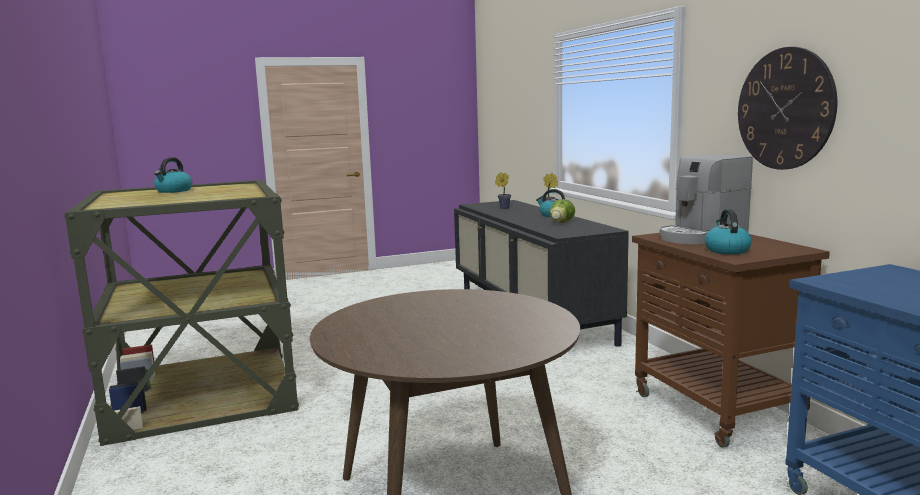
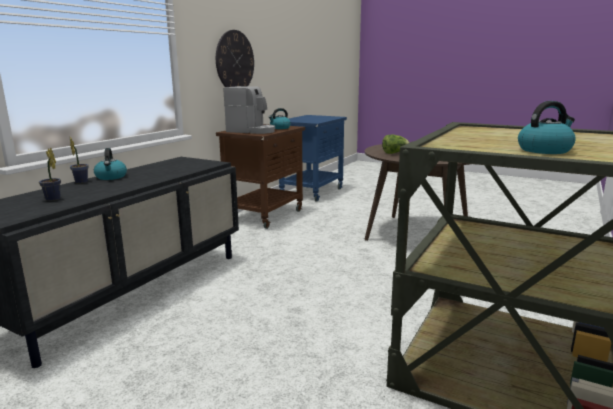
camera: 130 degrees left, 5 degrees up
(561, 223) = (159, 169): lettuce -> lettuce (394, 153)

